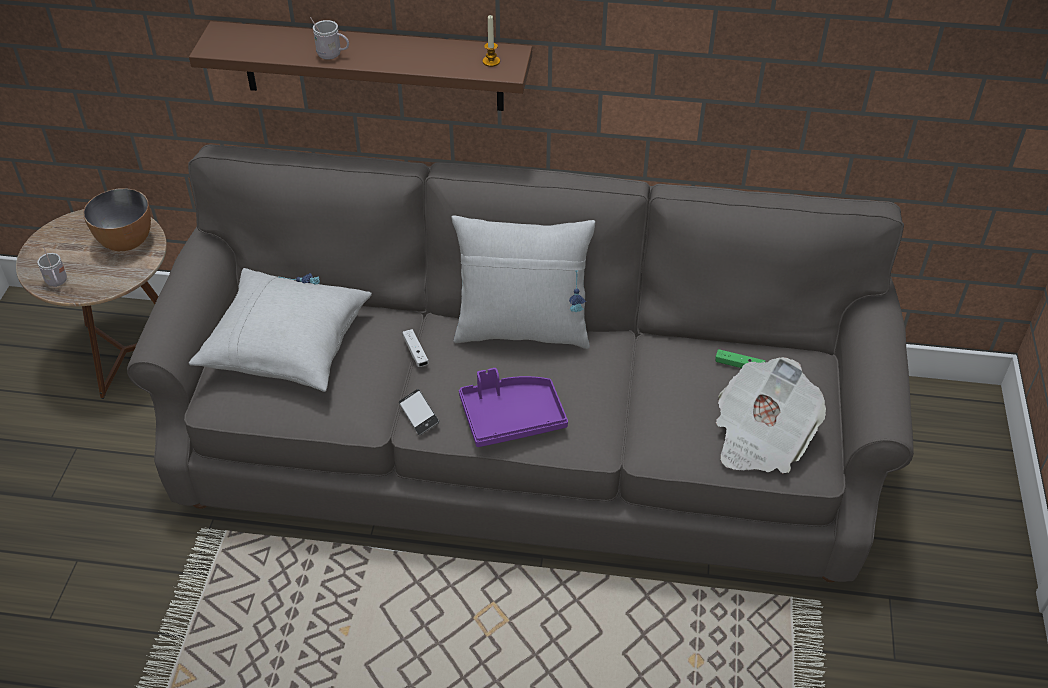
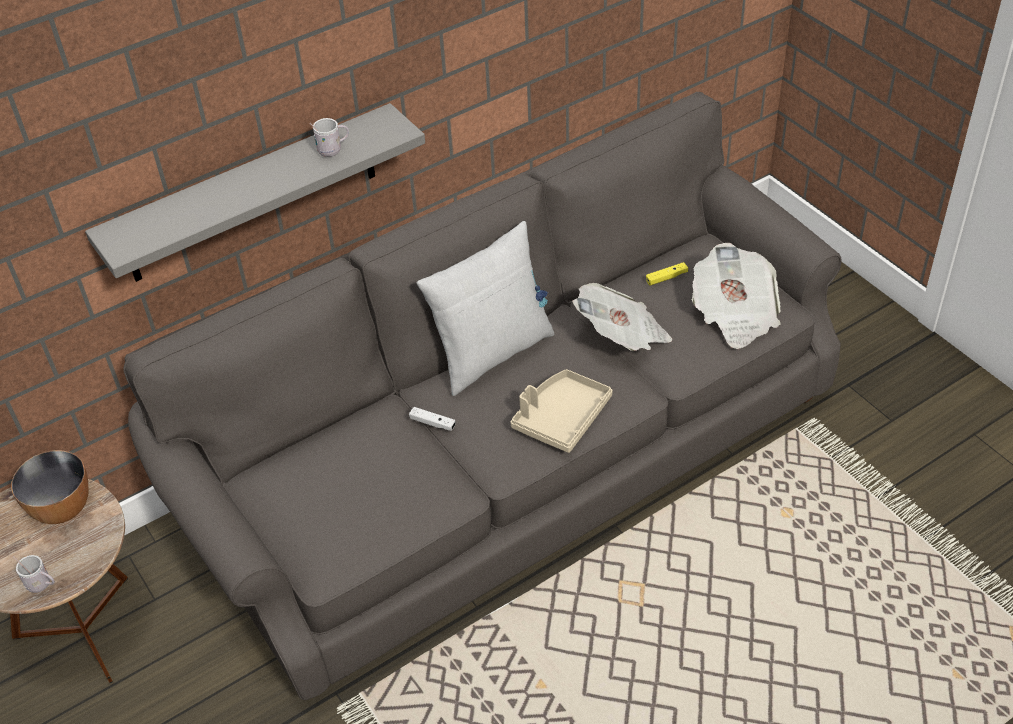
camera: 40 degrees left, 0 degrees up
(287, 347) = (328, 488): grey pillow -> none
(333, 55) = (242, 196): white mug -> white mug (333, 150)
(372, 66) = (252, 195): brown shelf -> grey shelf
(419, 415) = (493, 464): phone -> none
(491, 61) = (377, 131): candle -> none
(511, 417) = (561, 418): purple tray -> beige tray
(639, 388) = (622, 336): none -> newspaper
(739, 365) = (666, 277): green game controller -> yellow game controller

